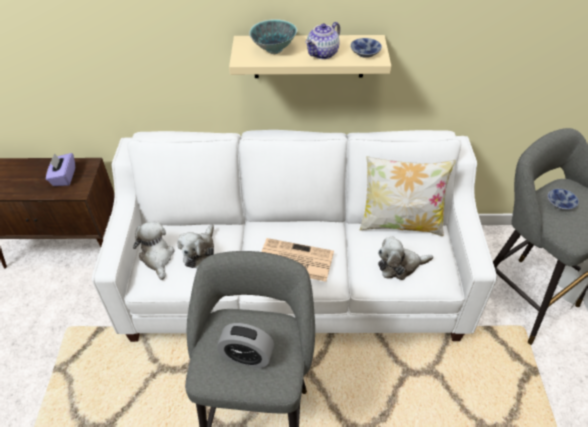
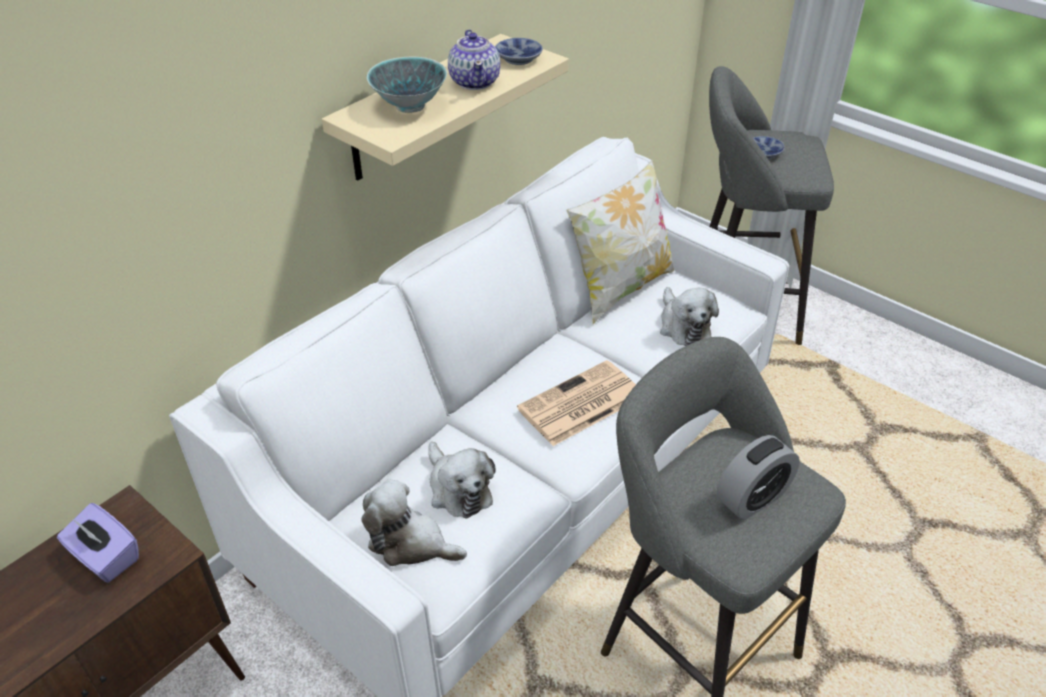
camera: 50 degrees left, 5 degrees down
(400, 266) = (683, 326): plush toy -> plush toy turned 45 degrees counterclockwise

